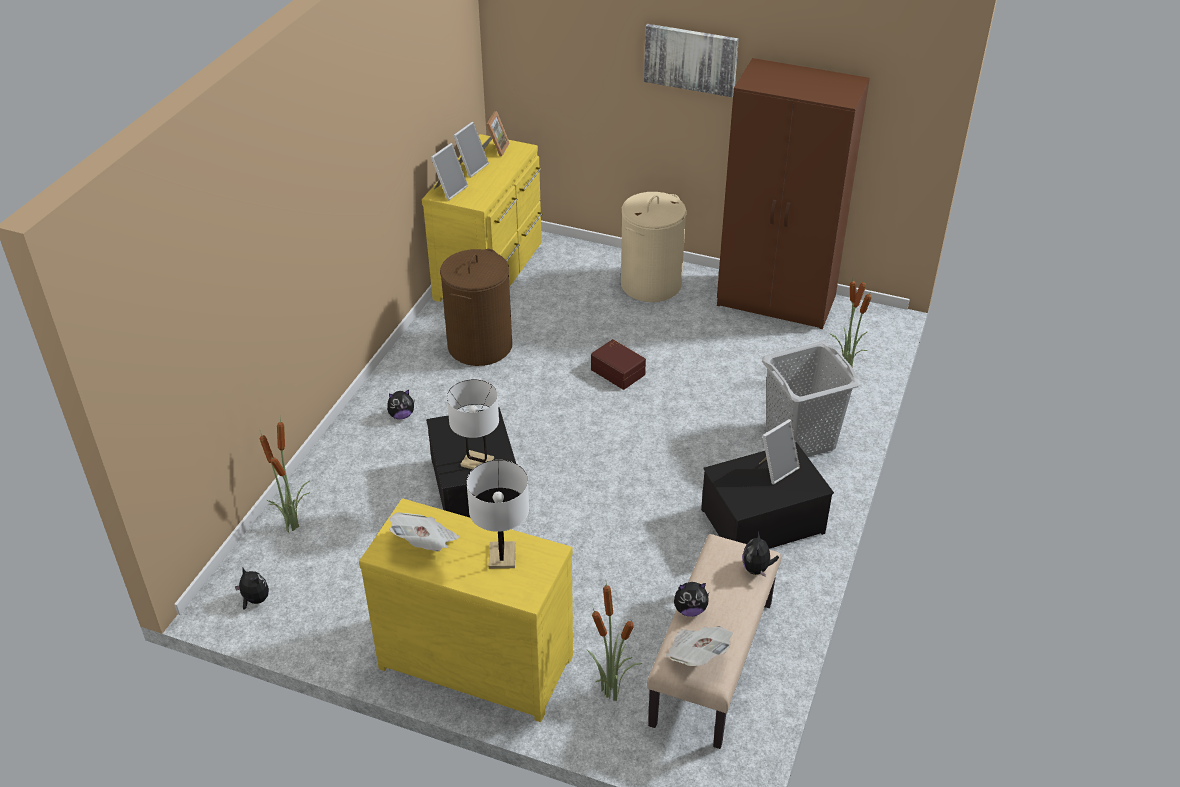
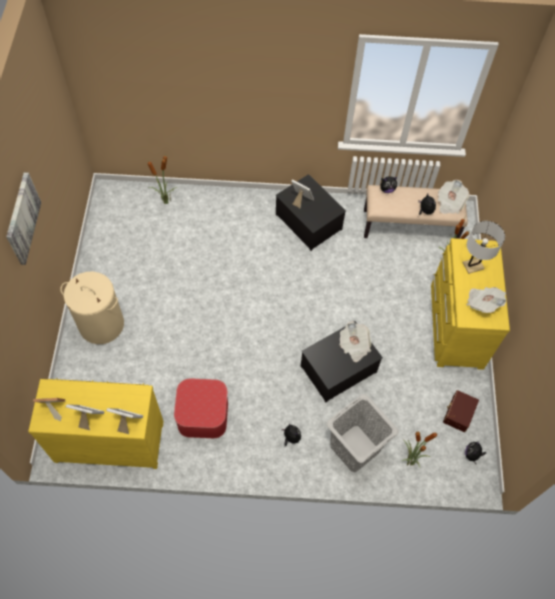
camera: 110 degrees left, 20 degrees up
(477, 462) = (354, 346): white table lamp -> newspaper
(479, 346) = (202, 414): brown laundry basket -> ottoman
(618, 371) = (204, 320): brown storage box -> brown storage box (458, 413)
(777, 302) = (105, 246): brown wardrobe -> none
(801, 439) = (237, 214): grey laundry basket -> grey laundry basket (355, 447)

